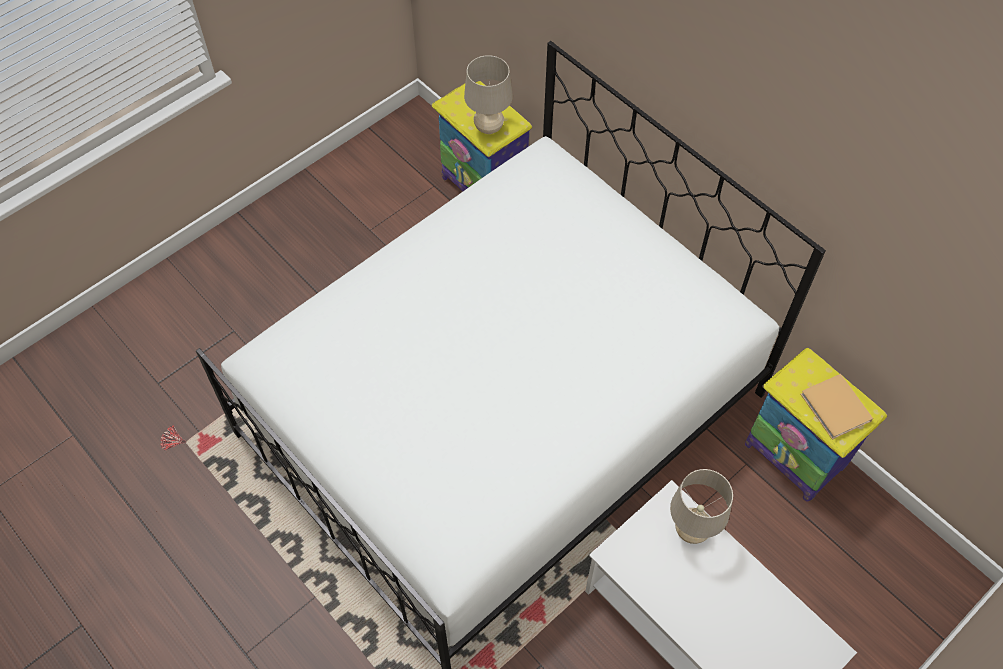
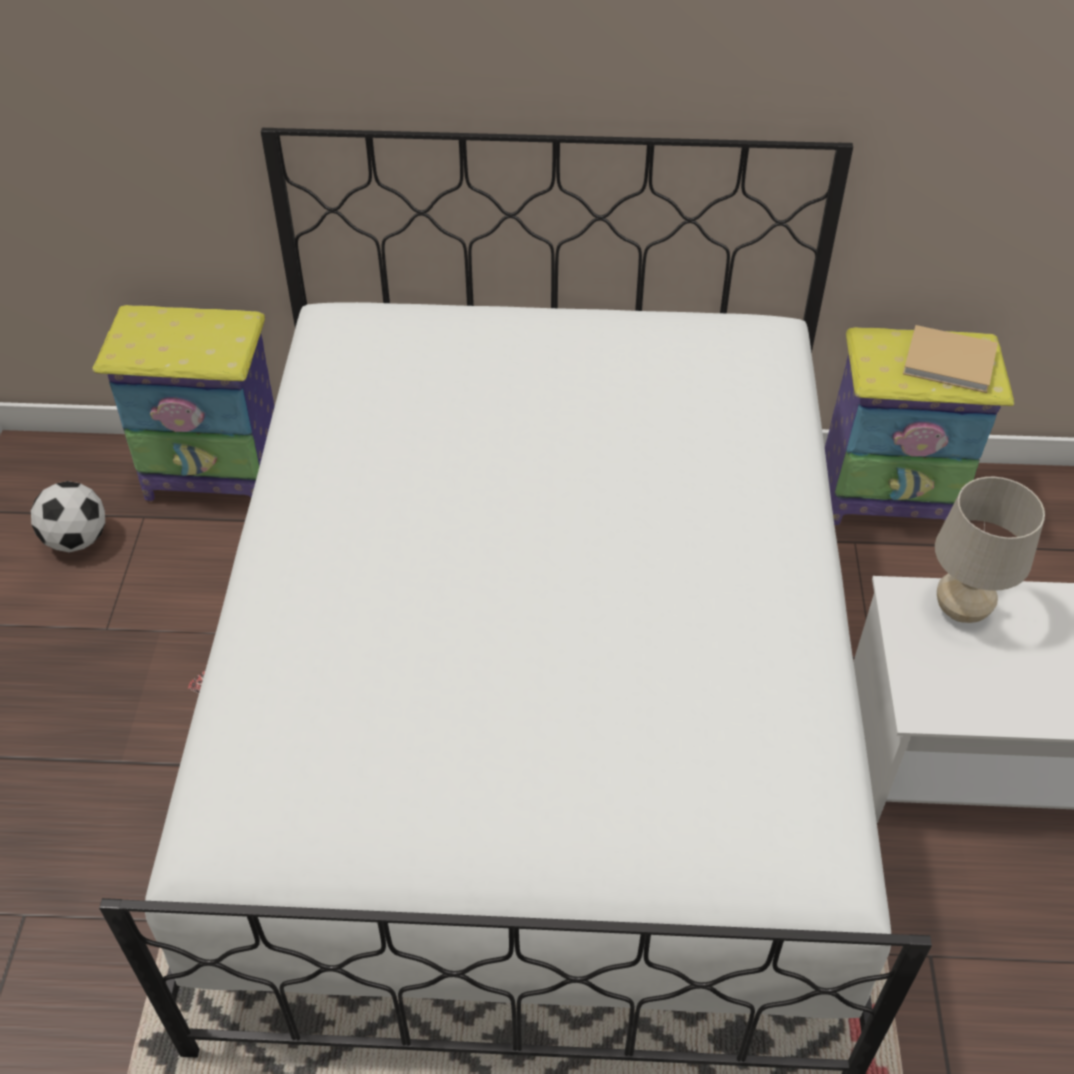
camera: 45 degrees left, 10 degrees down
(397, 176) = (77, 539): none -> football
(488, 128) = (209, 347): beige table lamp -> none

